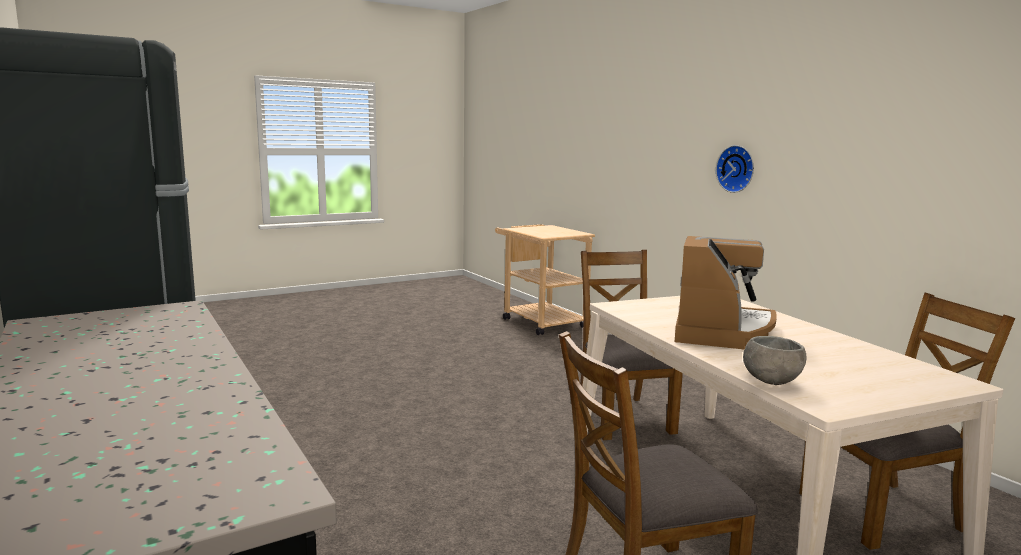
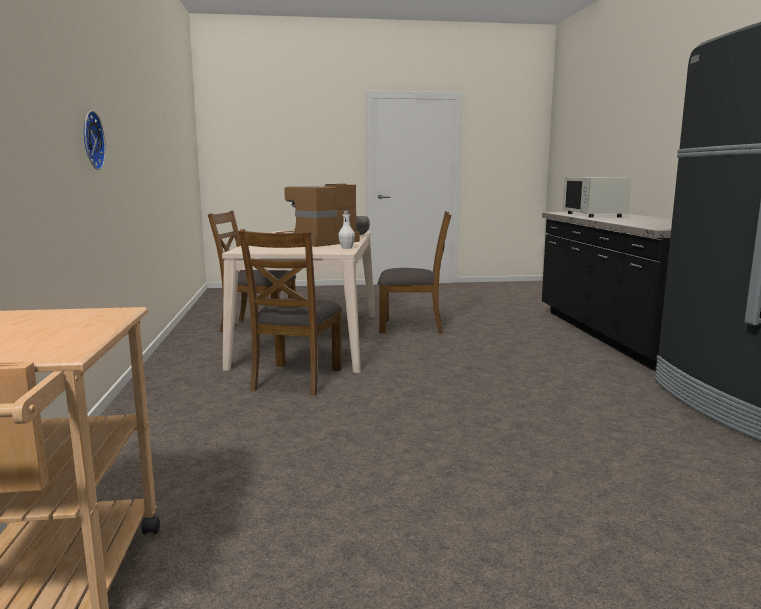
camera: 155 degrees left, 0 degrees up
(168, 430) = (594, 215): none -> white microwave
(633, 316) = (346, 248): none -> white bottle

